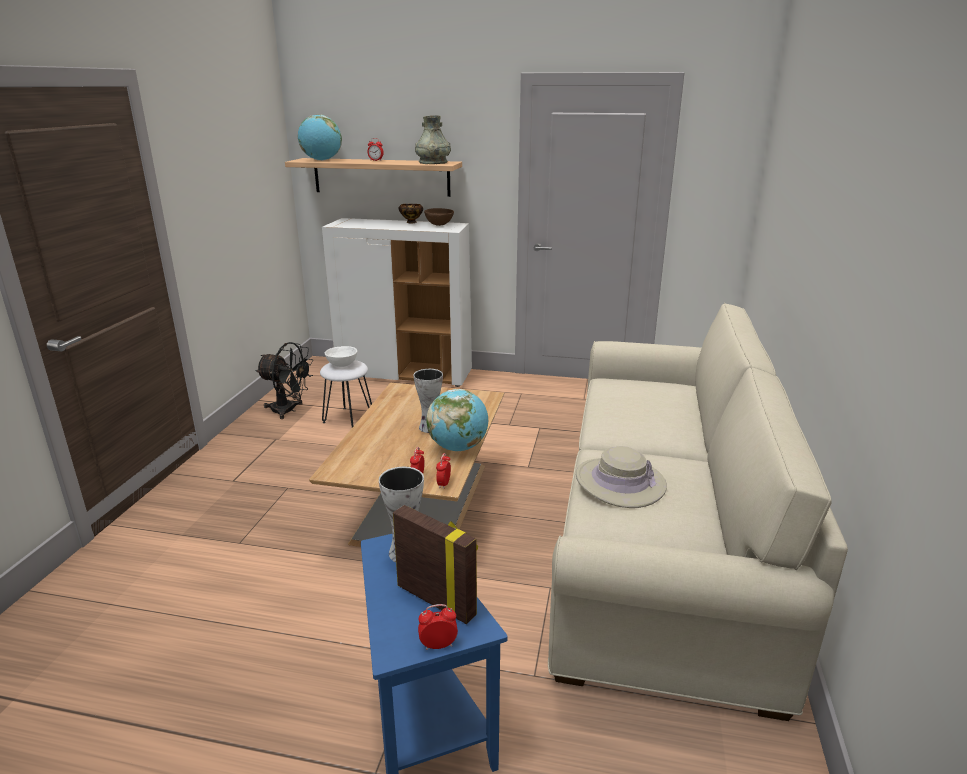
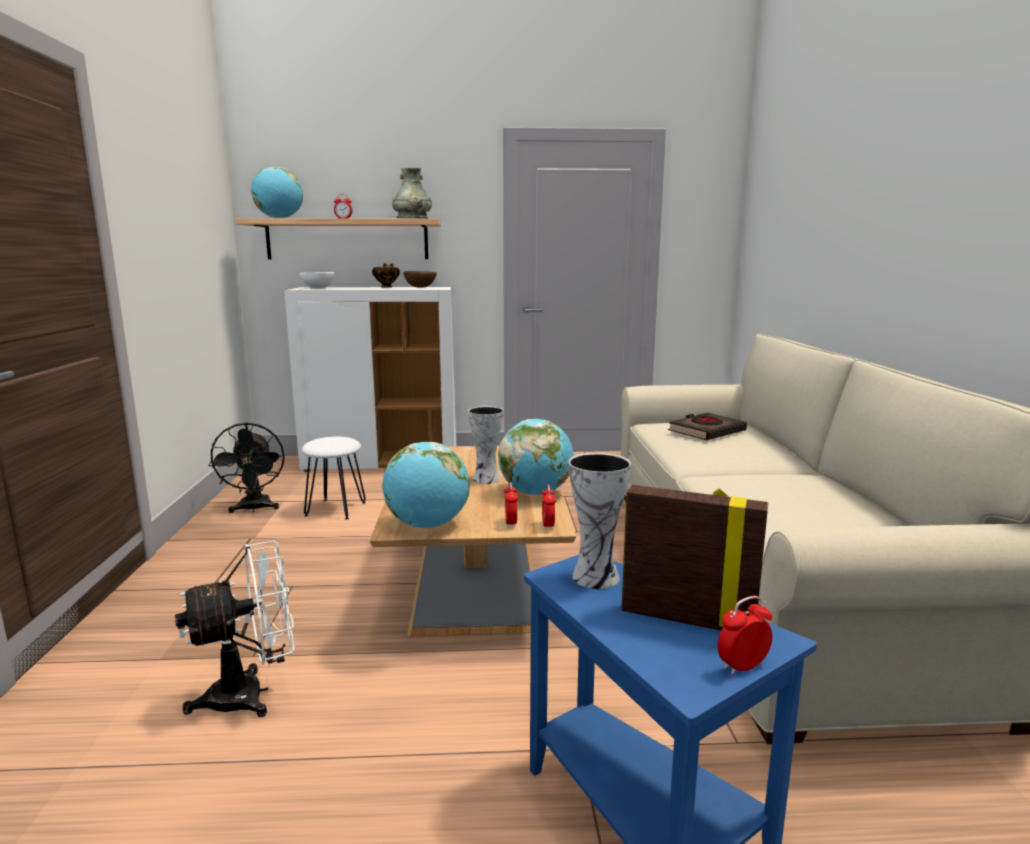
camera: 15 degrees left, 10 degrees down
(227, 572) = (251, 694): none -> white fan
(289, 410) = (254, 509): black fan -> black fan turned 75 degrees clockwise
(341, 365) = (328, 441): white bowl -> white bowl (317, 288)
(356, 471) = (427, 525): none -> globe
(620, 482) = (758, 495): beige hat -> none
(644, 398) = (706, 431): none -> black book

